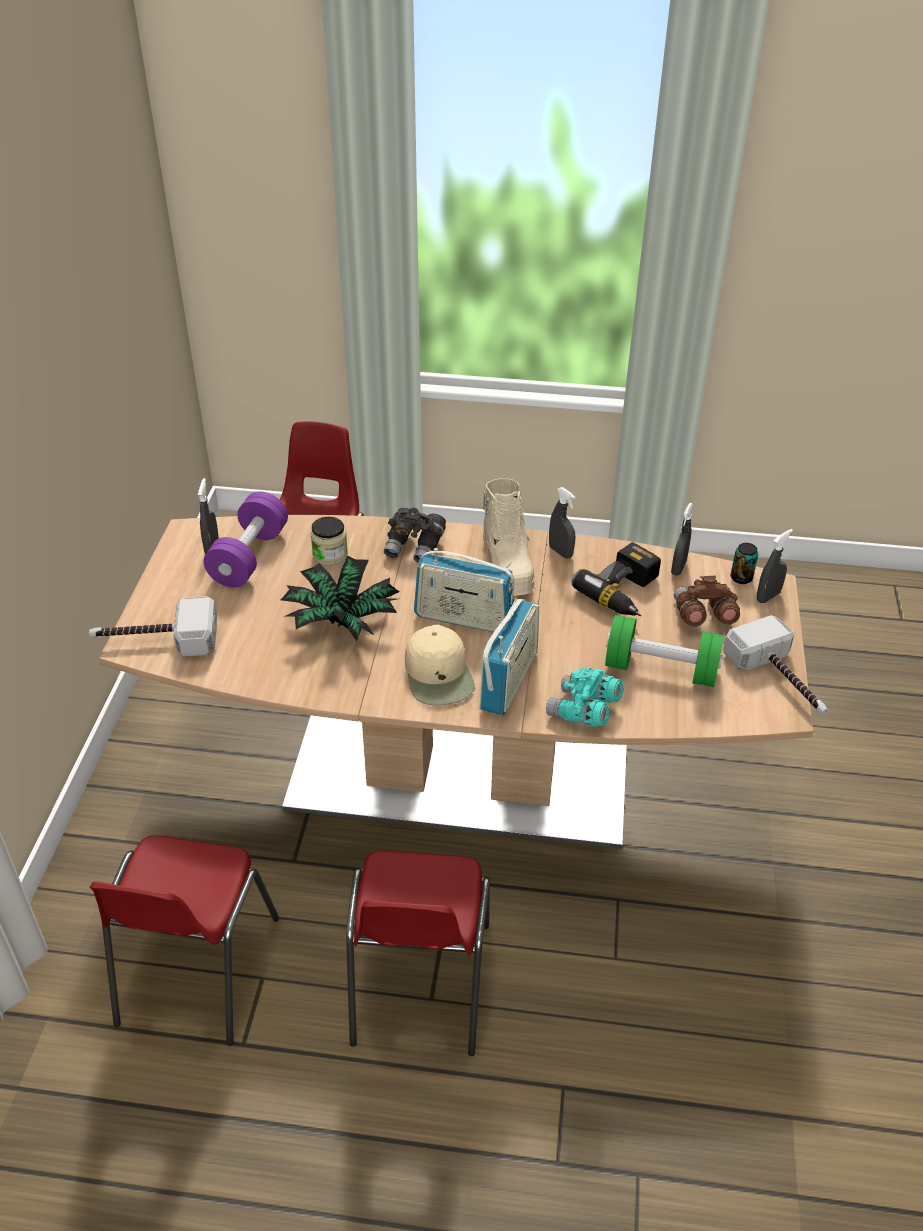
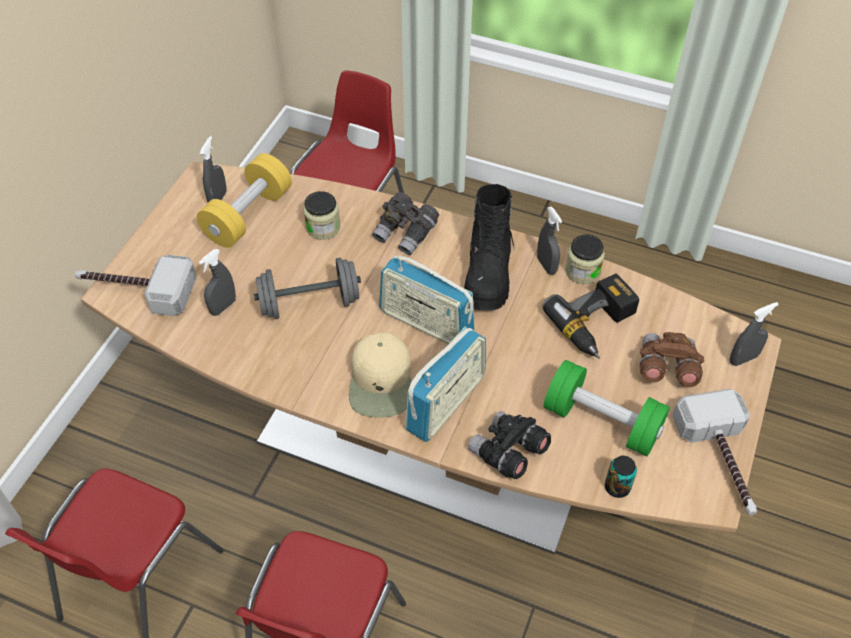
camera: 15 degrees right, 10 degrees up
(249, 557) = (248, 215): purple dumbbell -> yellow dumbbell
(342, 621) = (310, 303): potted plant -> grey dumbbell
(507, 567) = (488, 273): beige boot -> black boot
(583, 711) = (508, 453): turquoise binoculars -> black binoculars
(596, 551) = (582, 271): none -> jar
(678, 568) = (660, 307): grey spray bottle -> grey spray bottle (223, 307)
(741, 578) = (722, 331): can -> can (617, 487)

